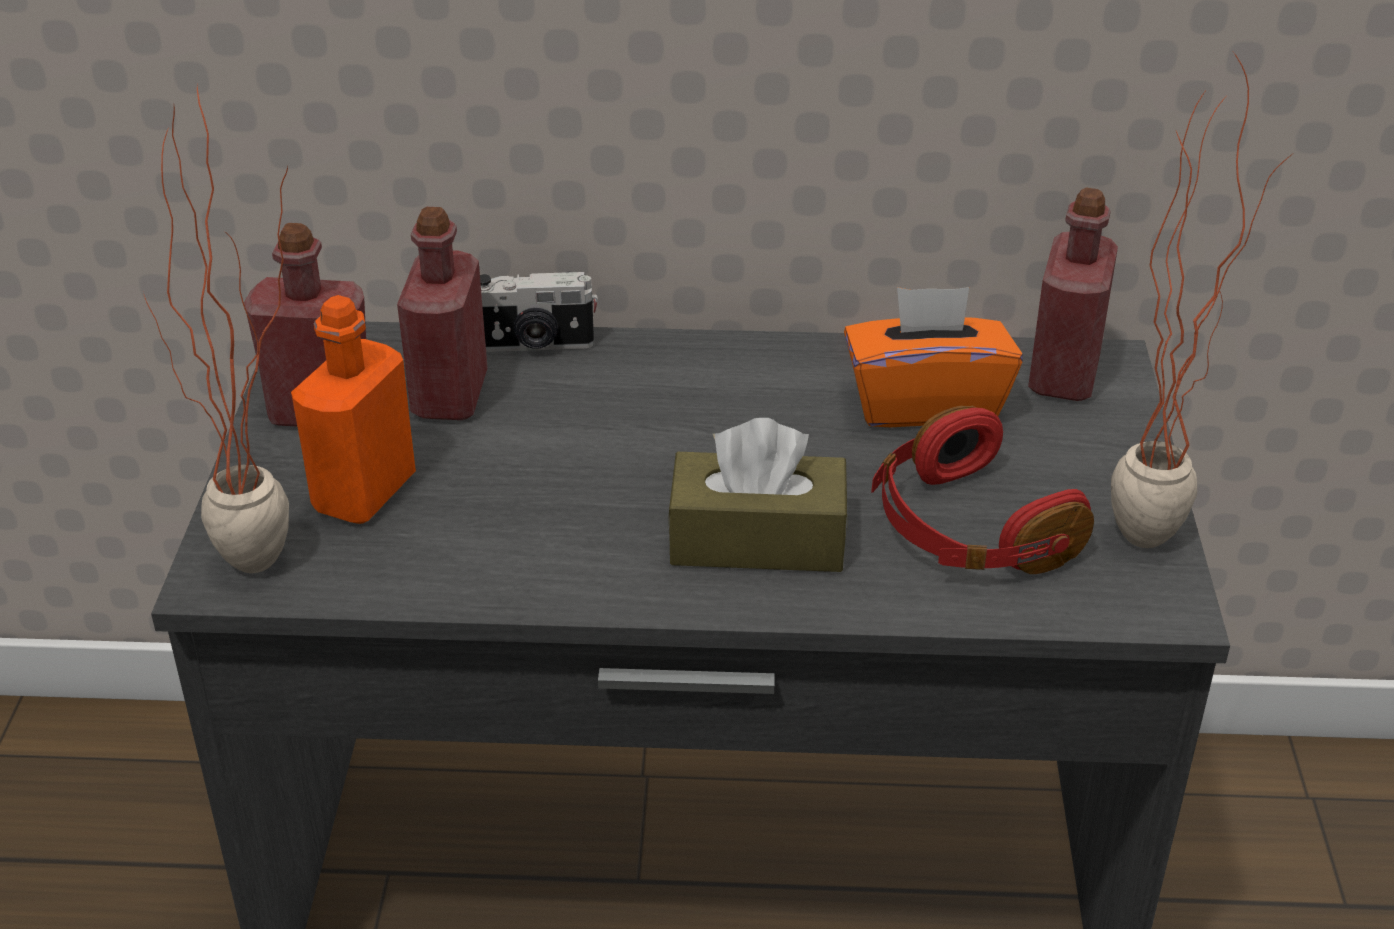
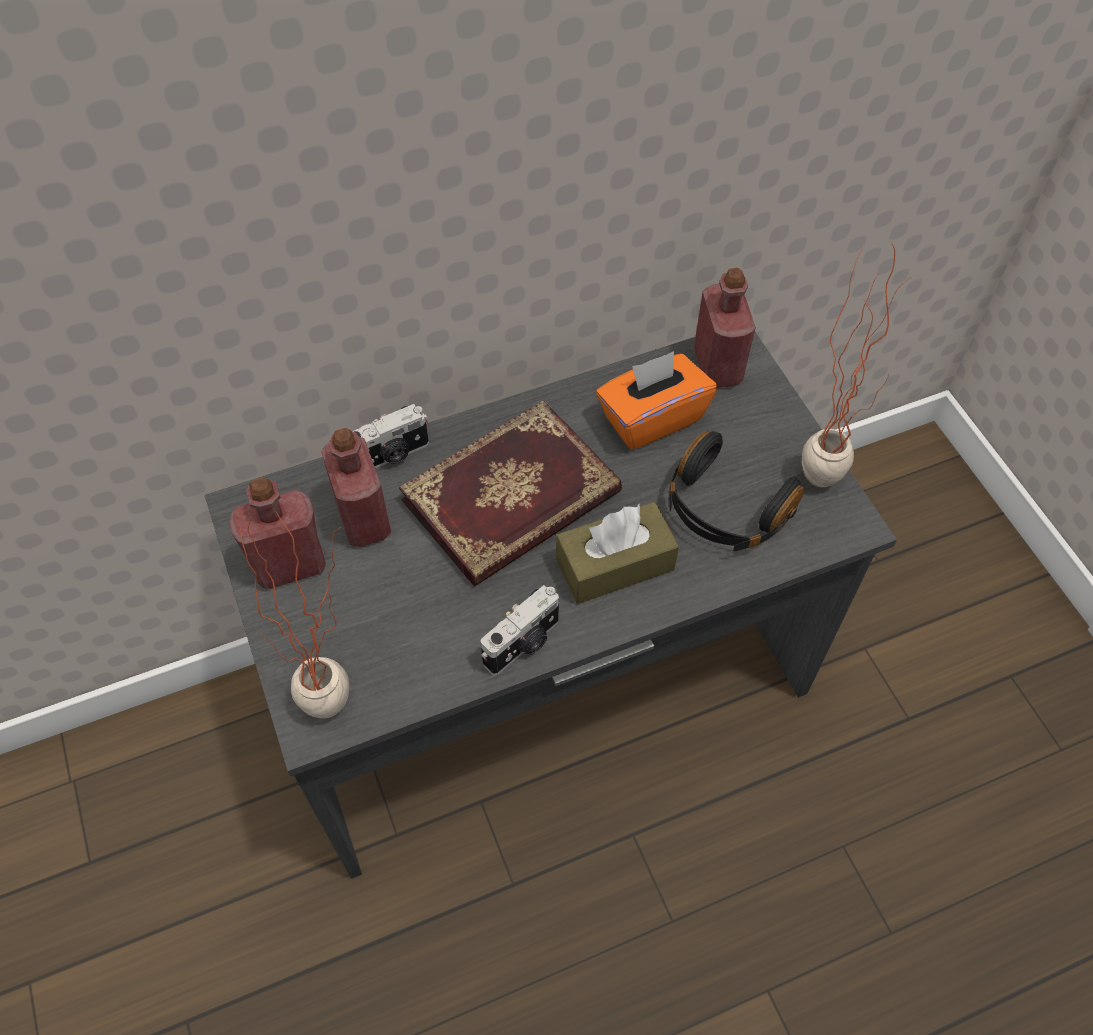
camera: 25 degrees left, 20 degrees up
(364, 493) = (360, 621): orange bottle -> none
(563, 584) = (523, 644): none -> camera
(664, 431) = (513, 499): none -> book
(967, 529) = (725, 509): red headphones -> black headphones

